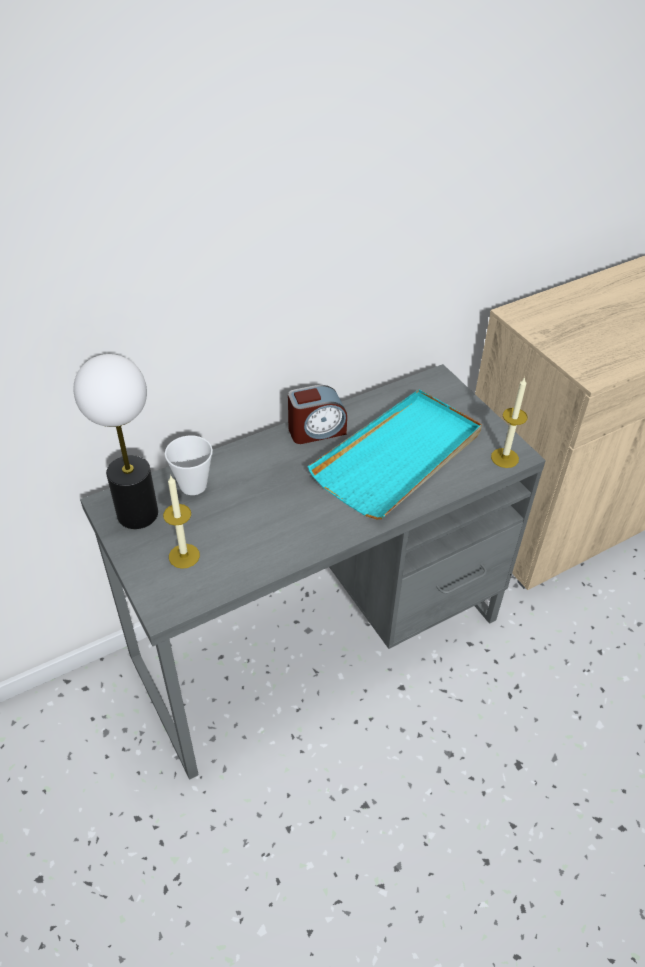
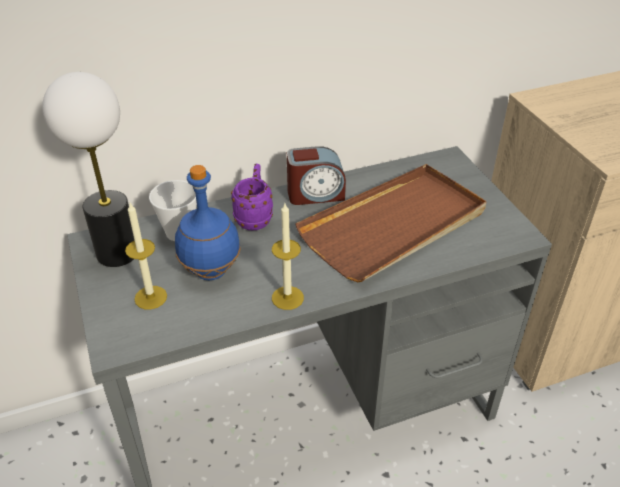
camera: 10 degrees right, 5 degrees down
(235, 523) = (210, 272): none -> blue bottle
(263, 461) = (255, 217): none -> purple mug
(399, 457) = (394, 226): turquoise tray -> brown tray
(504, 458) = (507, 237): candle -> candle (287, 298)

